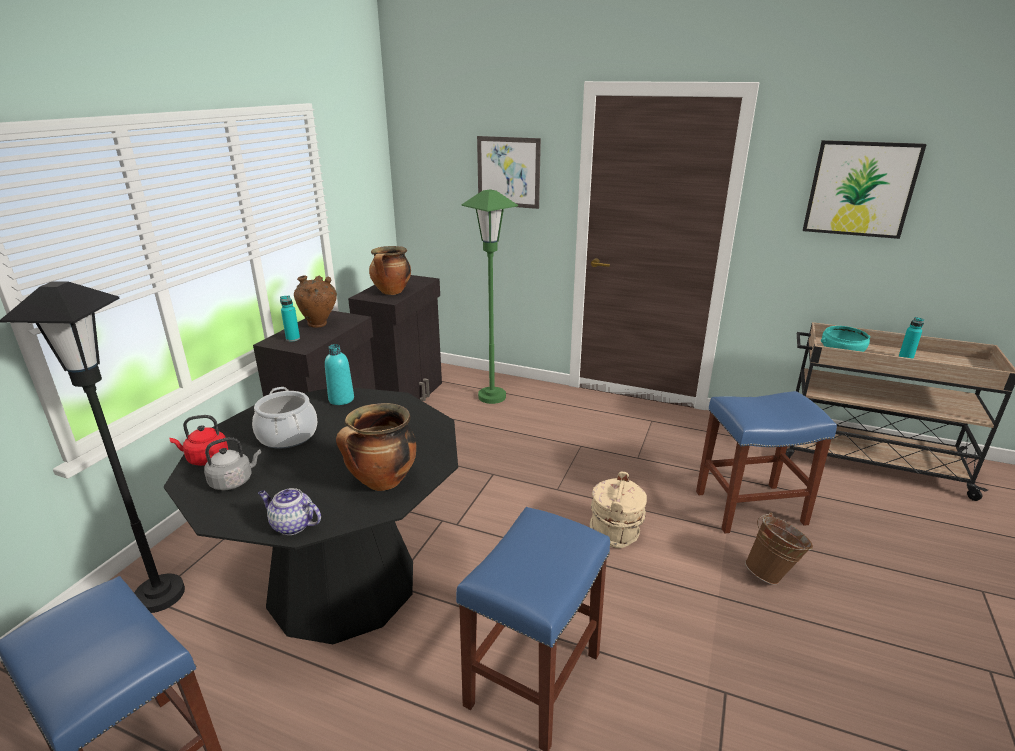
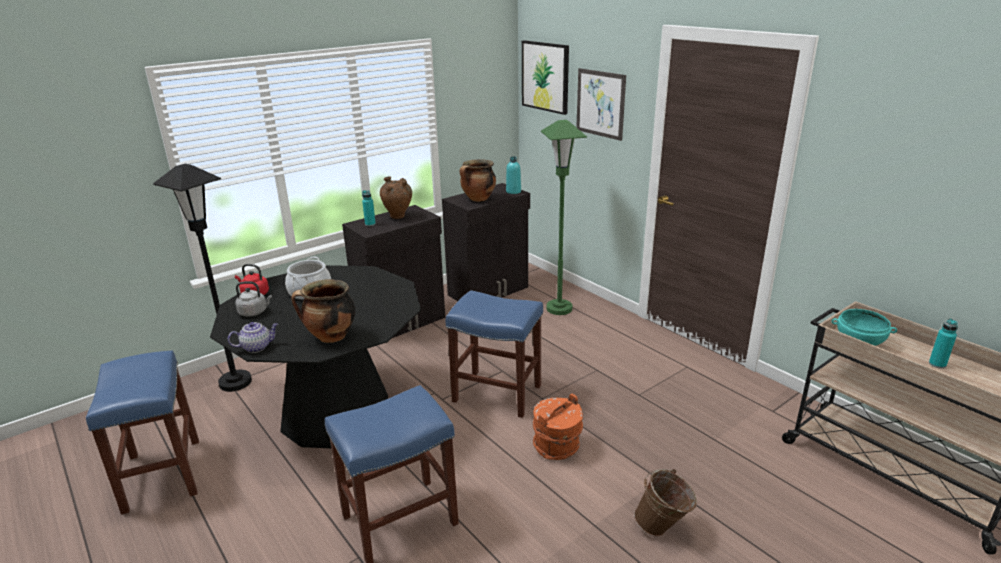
camera: 30 degrees right, 0 degrees up
(292, 525) = (257, 347): teapot -> teapot turned 105 degrees clockwise
(341, 399) = (366, 276): turquoise bottle -> turquoise bottle (513, 191)
(615, 532) = (557, 447): beige bucket -> orange bucket
(751, 507) = (704, 469): blue stool -> blue stool (498, 393)
(860, 189) = (919, 161): picture -> picture (545, 76)

